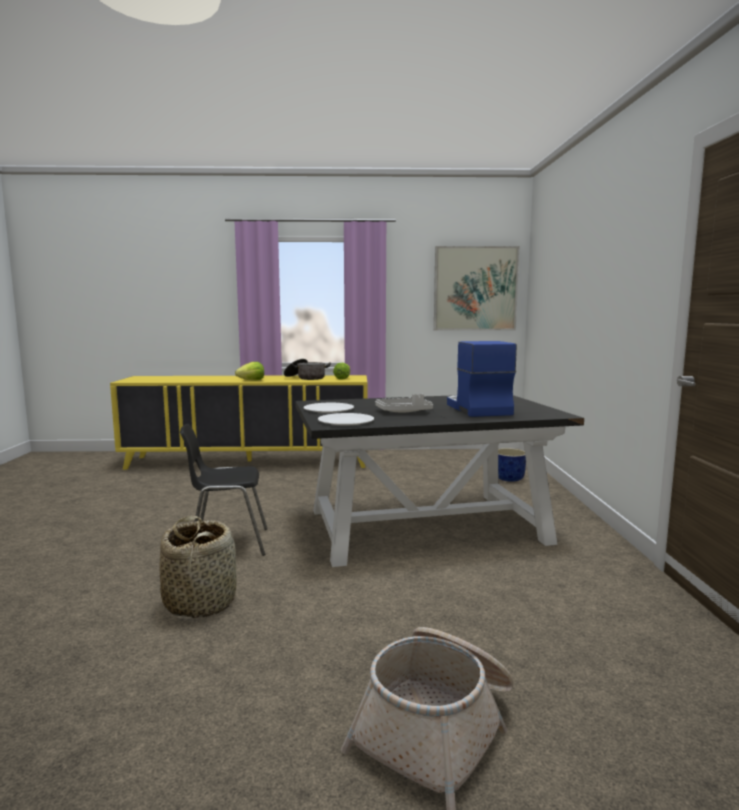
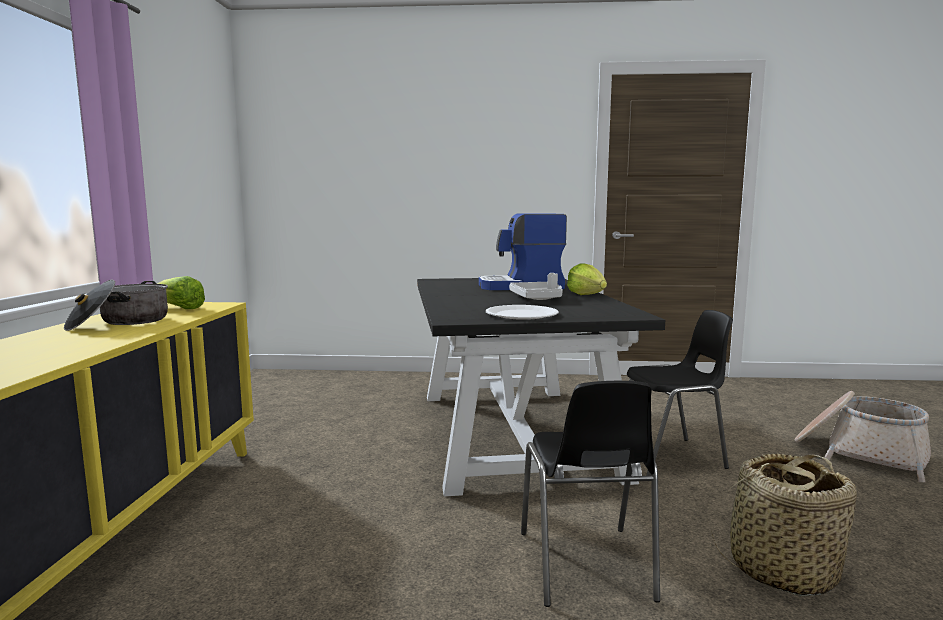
camera: 85 degrees left, 0 degrees up
(251, 380) = (78, 350): lettuce -> lettuce (586, 295)
(346, 421) = (605, 311): white plate -> none
(390, 586) = (671, 457): none -> black chair
(475, 288) = (205, 152): picture -> none
(509, 478) = (369, 385): blue planter -> none

